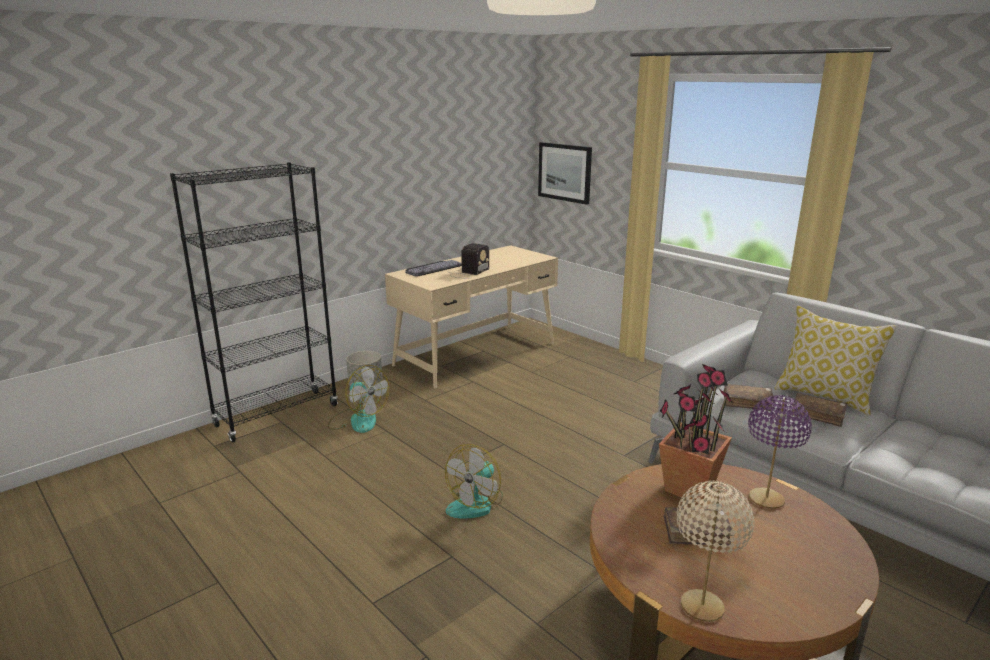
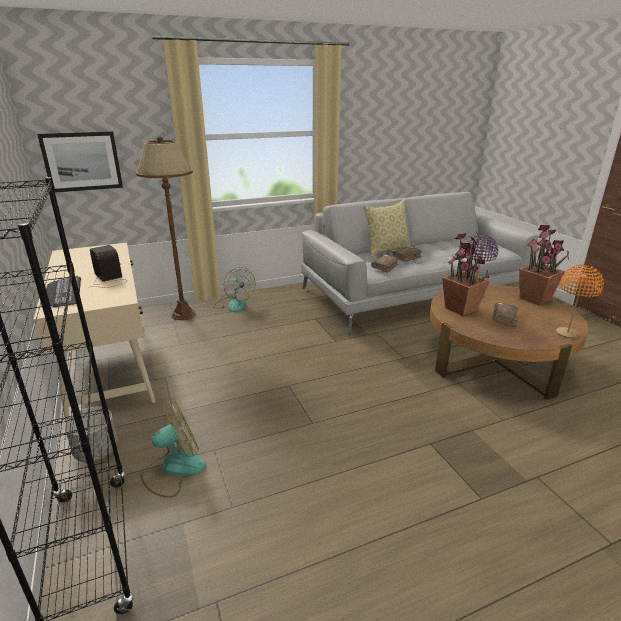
camera: 70 degrees left, 5 degrees up
(476, 503) = (366, 417): fan -> fan (234, 304)
(589, 356) = (184, 314): none -> brown floor lamp
(702, 606) = (567, 333): beige table lamp -> orange table lamp
(833, 574) = (535, 299): none -> potted plant

